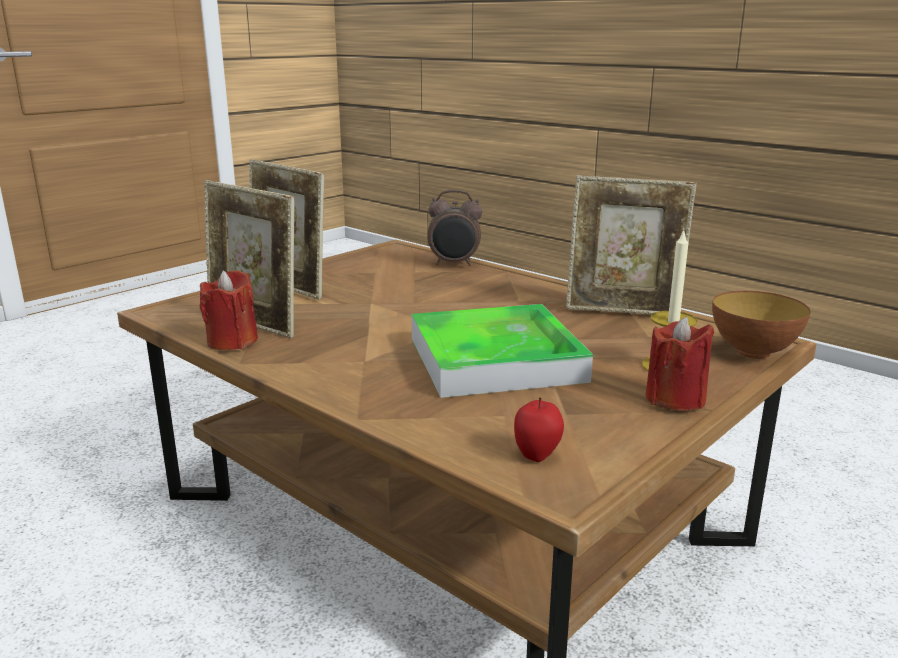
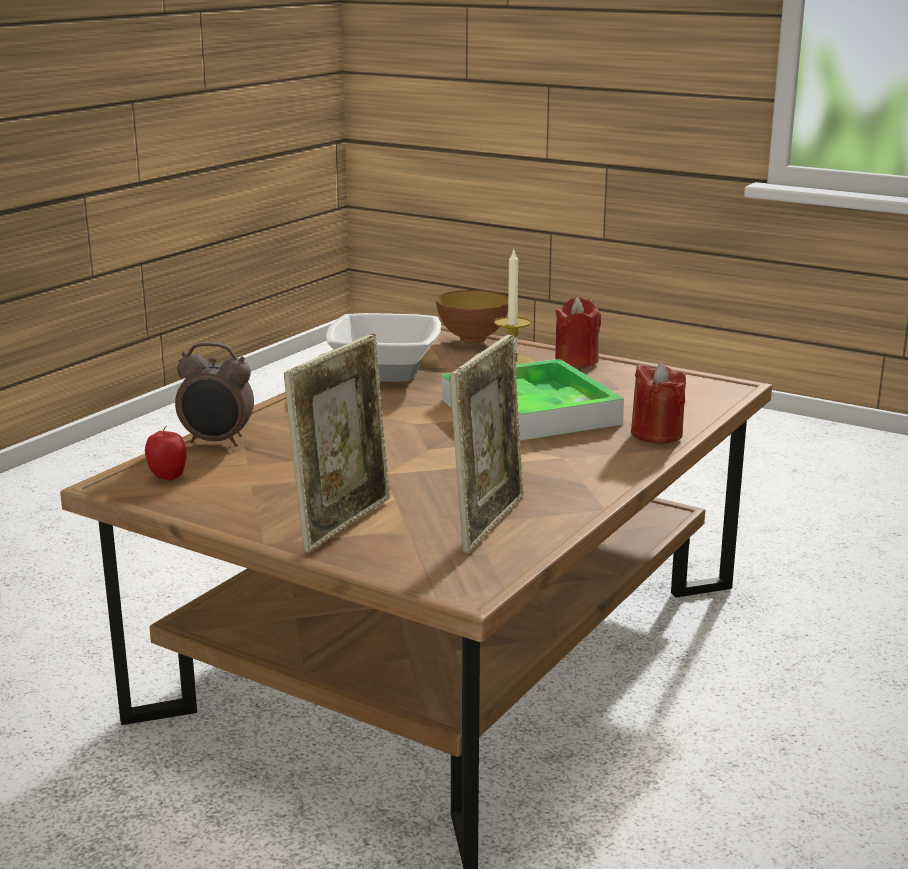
camera: 100 degrees left, 0 degrees up
(232, 341) = (554, 519): red candle -> red candle (656, 434)
(454, 264) = (217, 442): alarm clock -> alarm clock turned 105 degrees clockwise
(537, 455) = (691, 394): apple -> apple (168, 477)
(623, 311) = (384, 371): picture frame -> bowl

